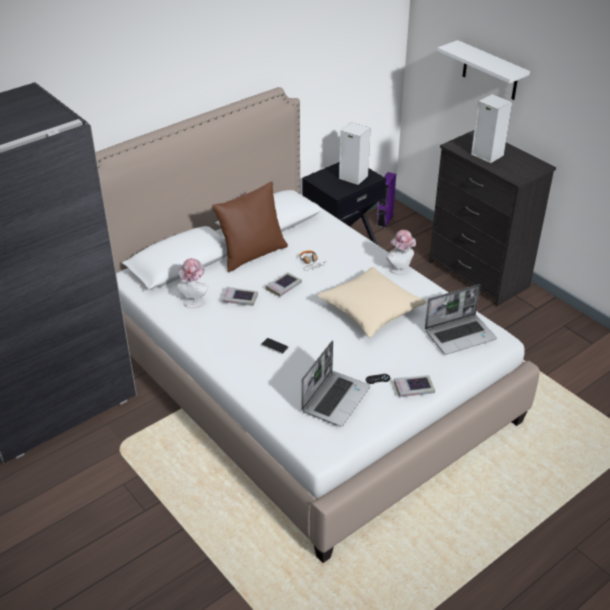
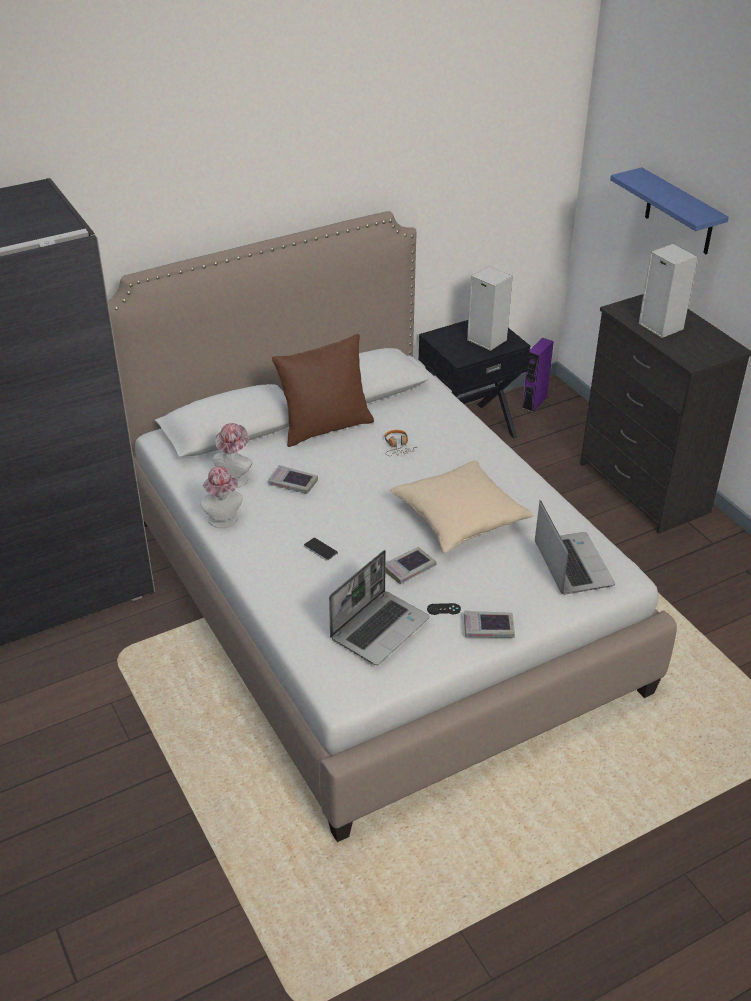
camera: 10 degrees right, 0 degrees up
(283, 287) = (354, 473): book -> book (409, 568)
(400, 269) = (515, 468): hat -> hat (224, 521)
(460, 335) = (571, 564): laptop -> laptop turned 90 degrees counterclockwise
(490, 71) = (679, 213): white shelf -> blue shelf

